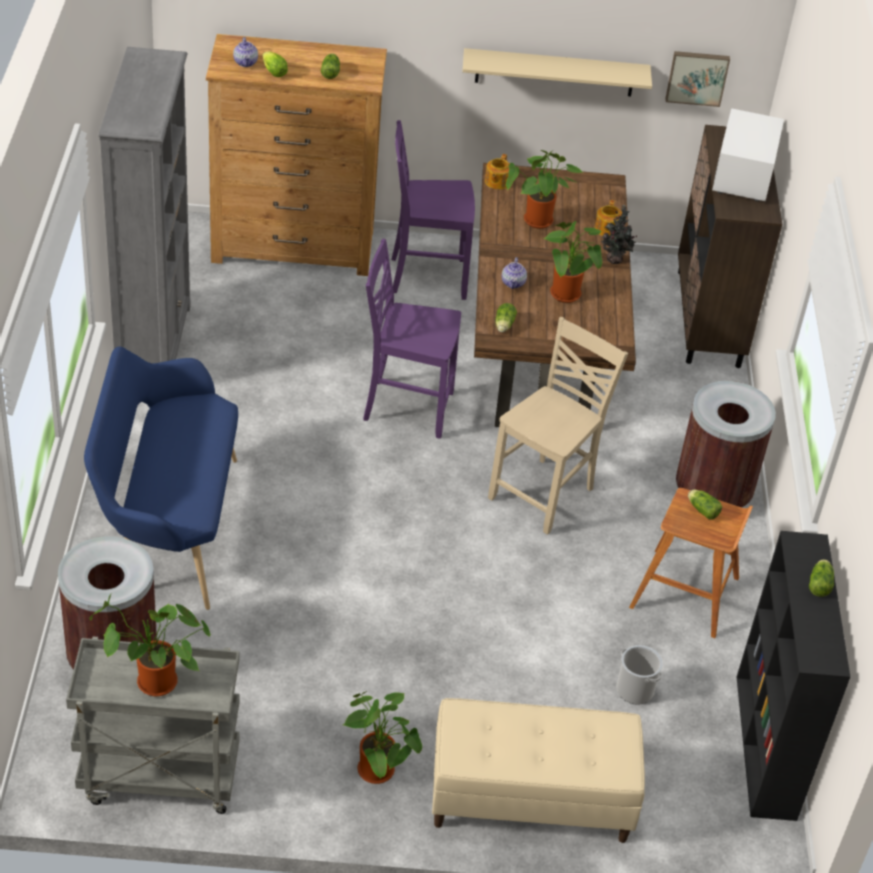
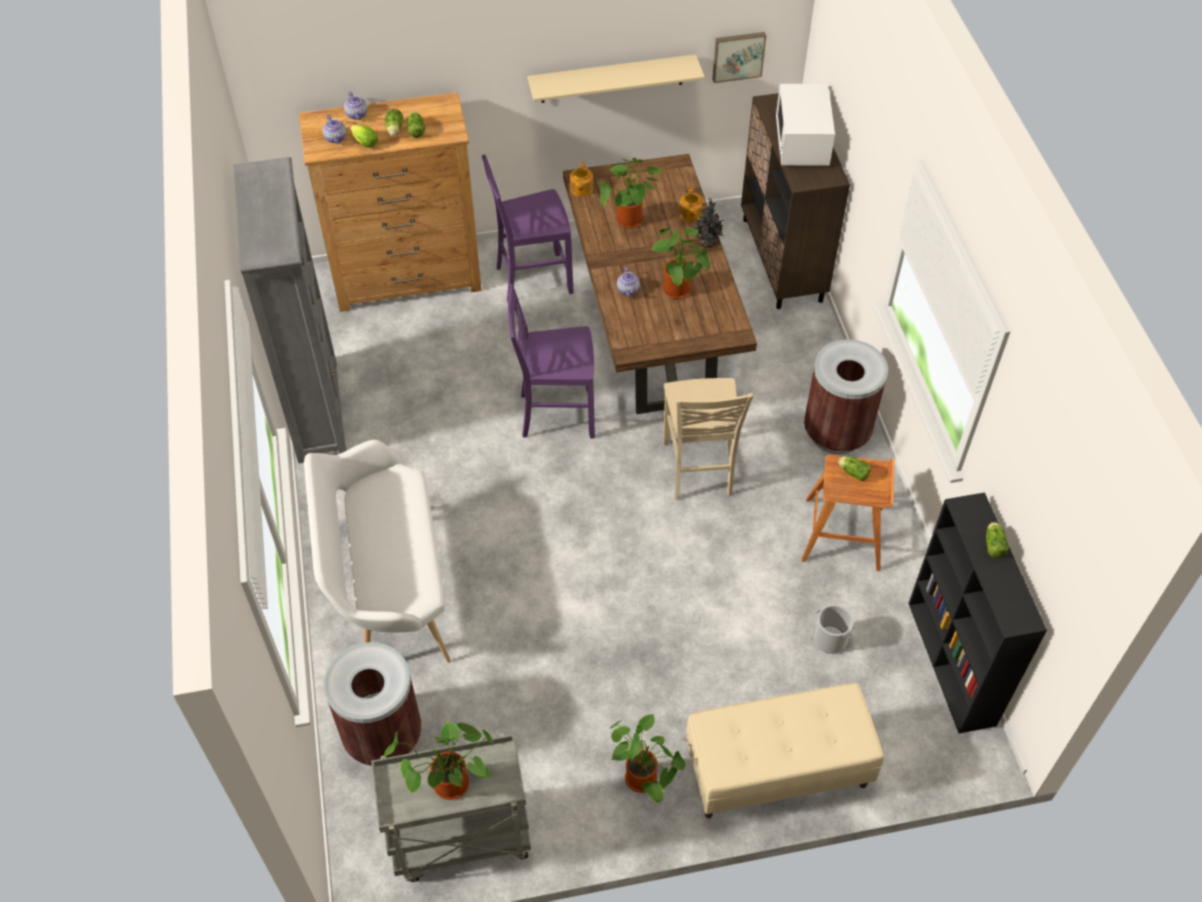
camera: 10 degrees left, 10 degrees up
(168, 527) = (388, 590): blue bench -> white bench
(275, 47) = (357, 115): none -> teapot
(503, 326) = (634, 336): lettuce -> lettuce (394, 130)
(544, 494) = (698, 470): beige chair -> beige chair turned 150 degrees clockwise

